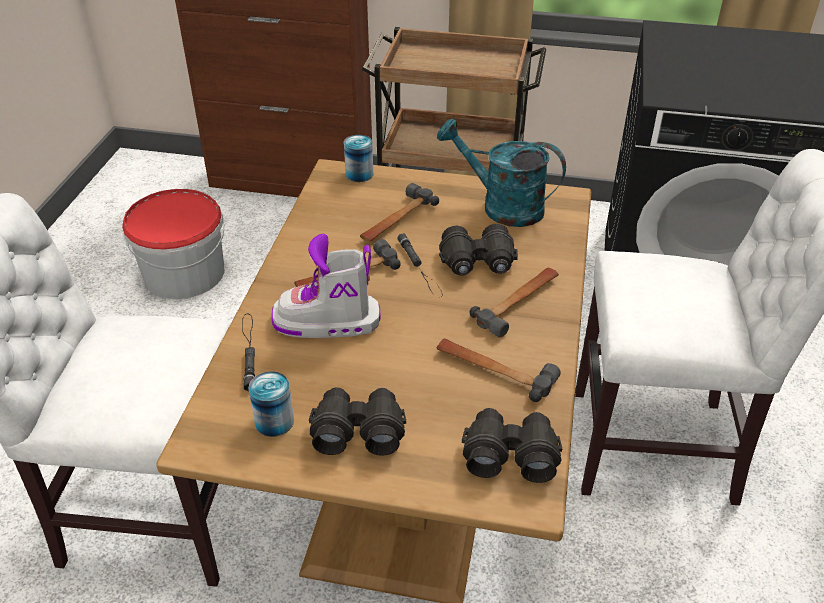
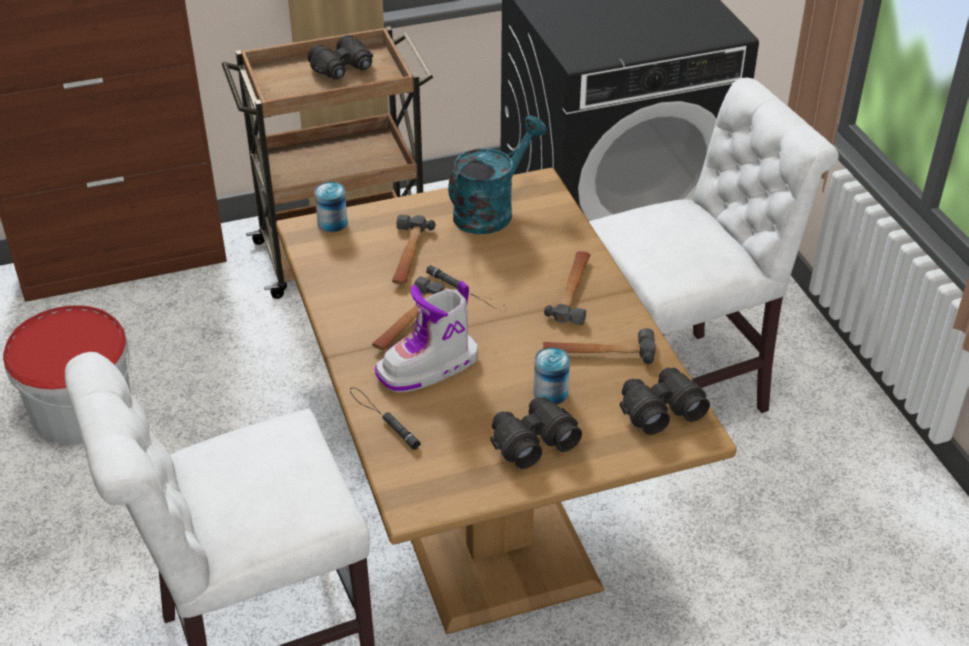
camera: 30 degrees left, 0 degrees up
(274, 421) = (459, 463): can -> can (550, 393)
(478, 263) = (513, 269): black binoculars -> black binoculars (343, 69)
(501, 206) = (491, 210): turquoise watering can -> turquoise watering can turned 135 degrees clockwise

